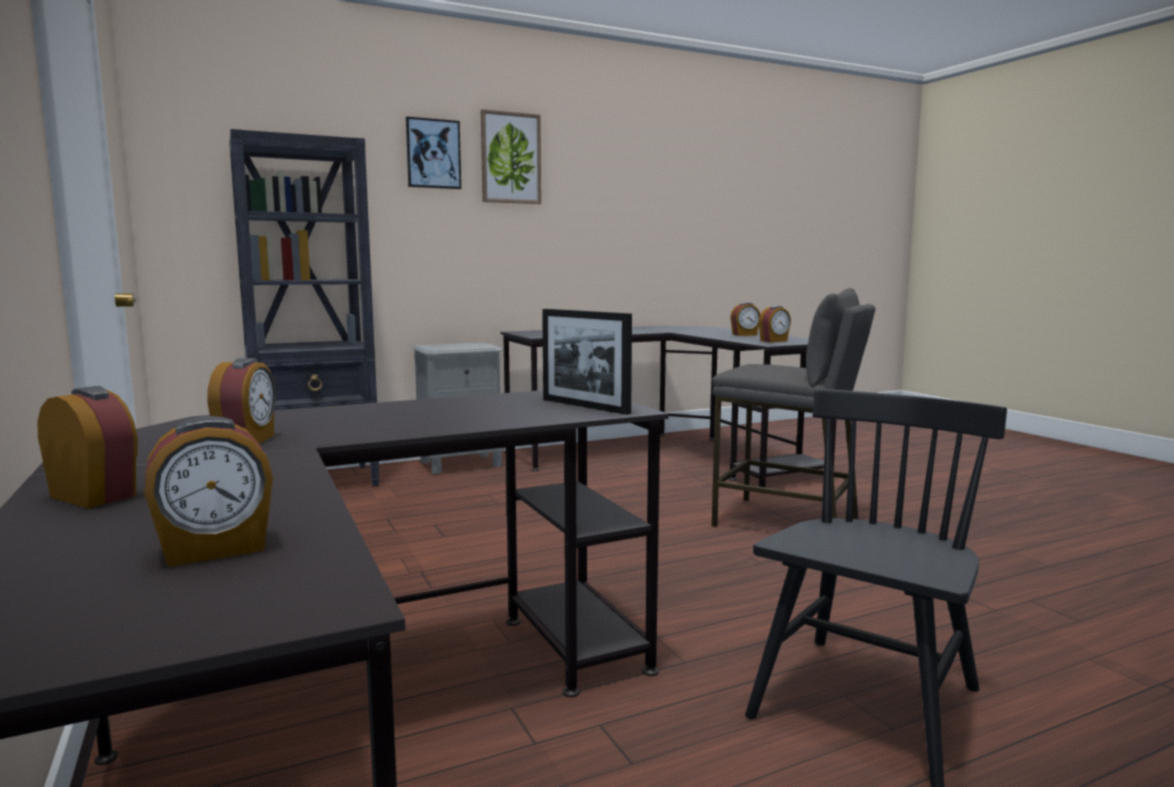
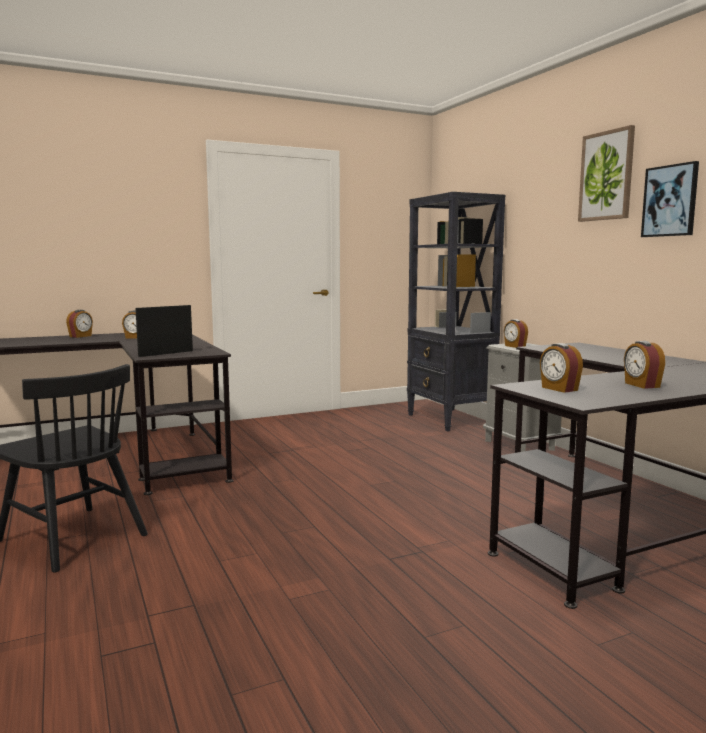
camera: 90 degrees right, 0 degrees up
(215, 550) = (20, 342): alarm clock -> alarm clock (514, 346)
(433, 154) = (551, 185): picture -> picture (670, 201)
(786, 522) = (386, 554): grey stool -> none

